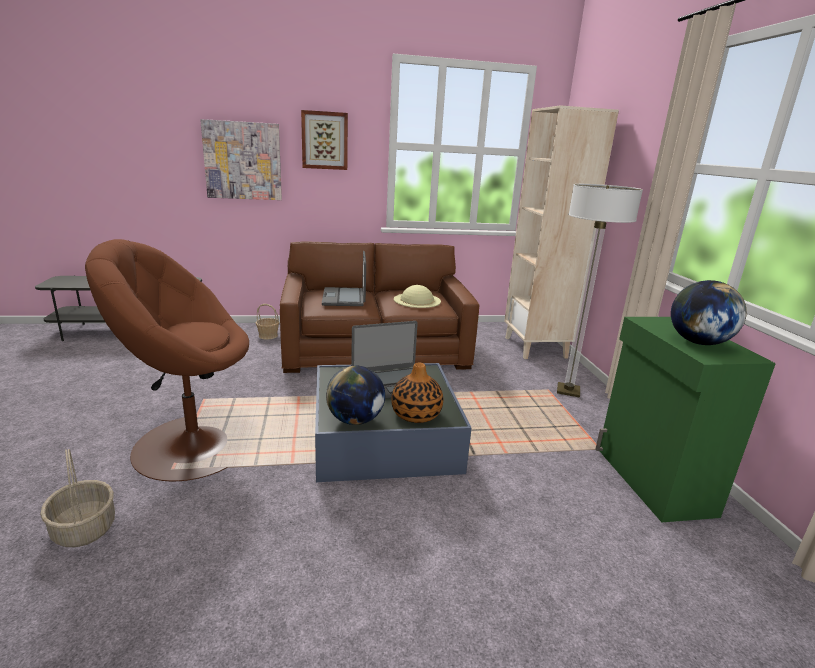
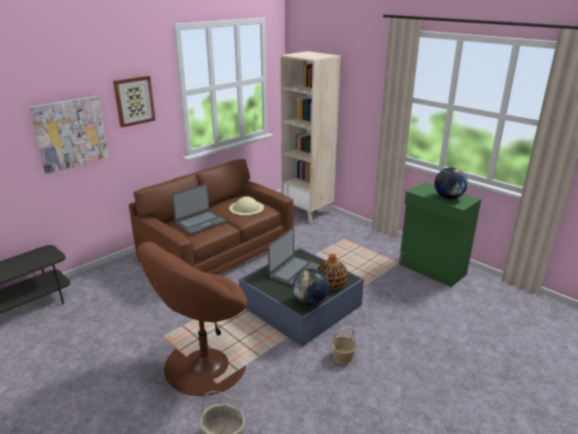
camera: 35 degrees left, 5 degrees up
(268, 336) = (128, 272): basket -> basket (343, 357)
(344, 298) = (200, 223): laptop -> laptop turned 90 degrees counterclockwise
(568, 391) = (353, 235): floor lamp -> none

